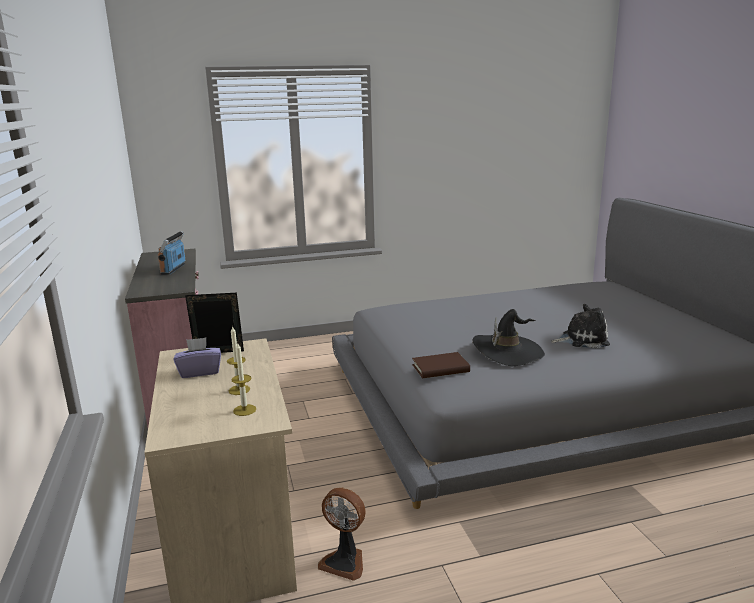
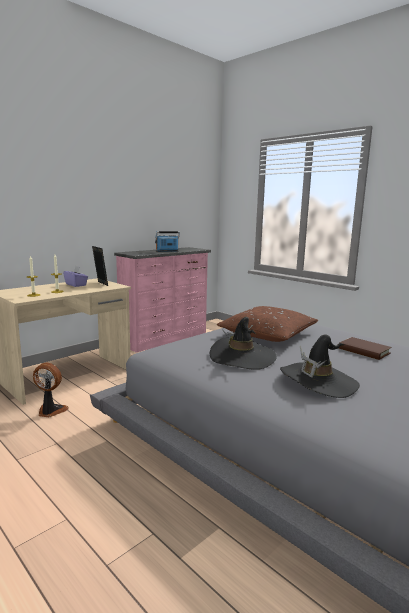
camera: 60 degrees right, 5 degrees down
(345, 561) = (50, 411): fan -> fan turned 105 degrees clockwise
(440, 368) = (184, 343): brown book -> brown book (363, 351)
(445, 326) = (267, 334): none -> brown pillow
(582, 339) = (318, 382): plush toy -> black hat

